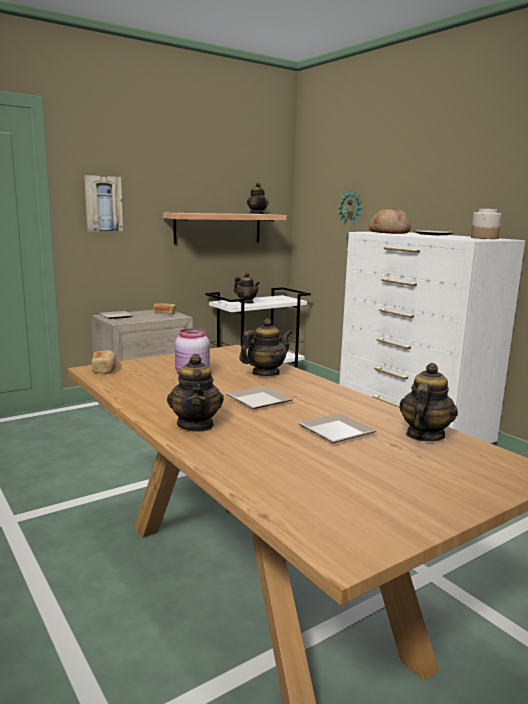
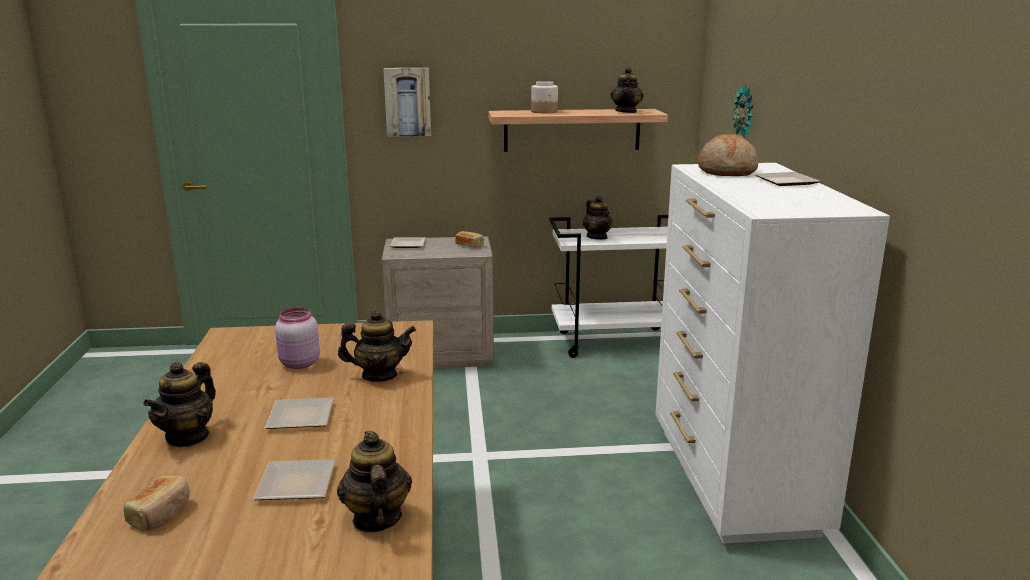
camera: 30 degrees right, 5 degrees up
(104, 369) = (236, 337): bread -> bread (161, 514)
(424, 435) = (376, 518): teapot -> teapot turned 75 degrees counterclockwise
(484, 238) = (825, 204): jar -> jar (544, 111)

